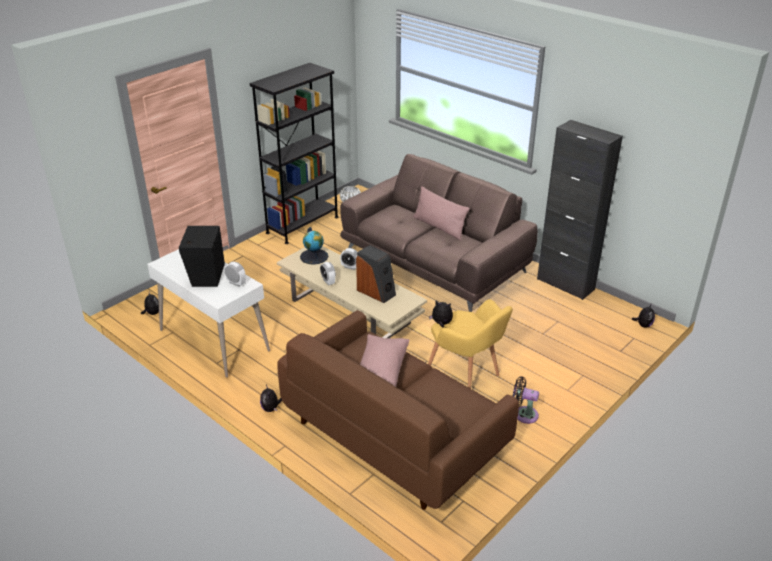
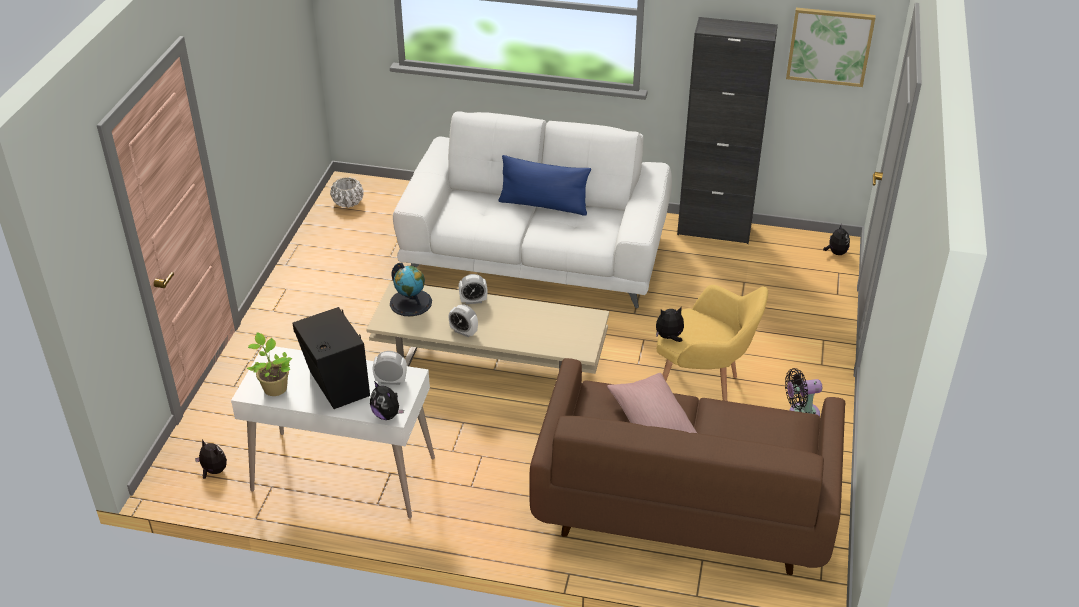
camera: 30 degrees left, 5 degrees up
(174, 265) = (274, 387): none -> potted plant
(271, 409) = (508, 534): plush toy -> plush toy (387, 415)
(302, 225) = (310, 259): black bookcase -> none
(376, 292) = (538, 323): speaker -> none
(435, 261) = (536, 253): brown sofa -> white sofa
(439, 227) = (543, 205): pink pillow -> blue pillow
(659, 161) = (829, 46): none -> picture

